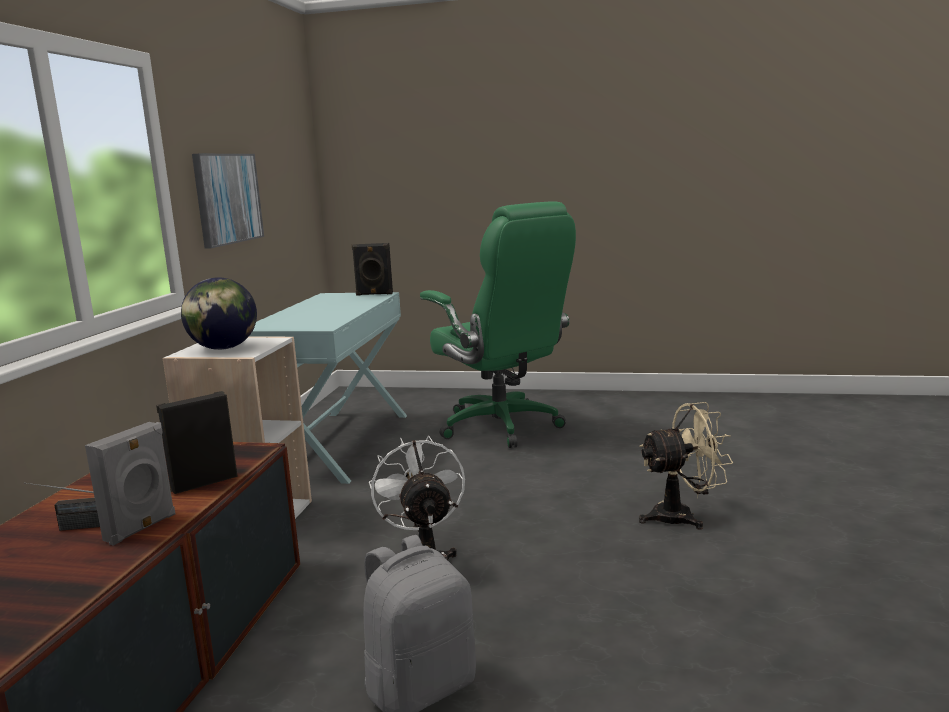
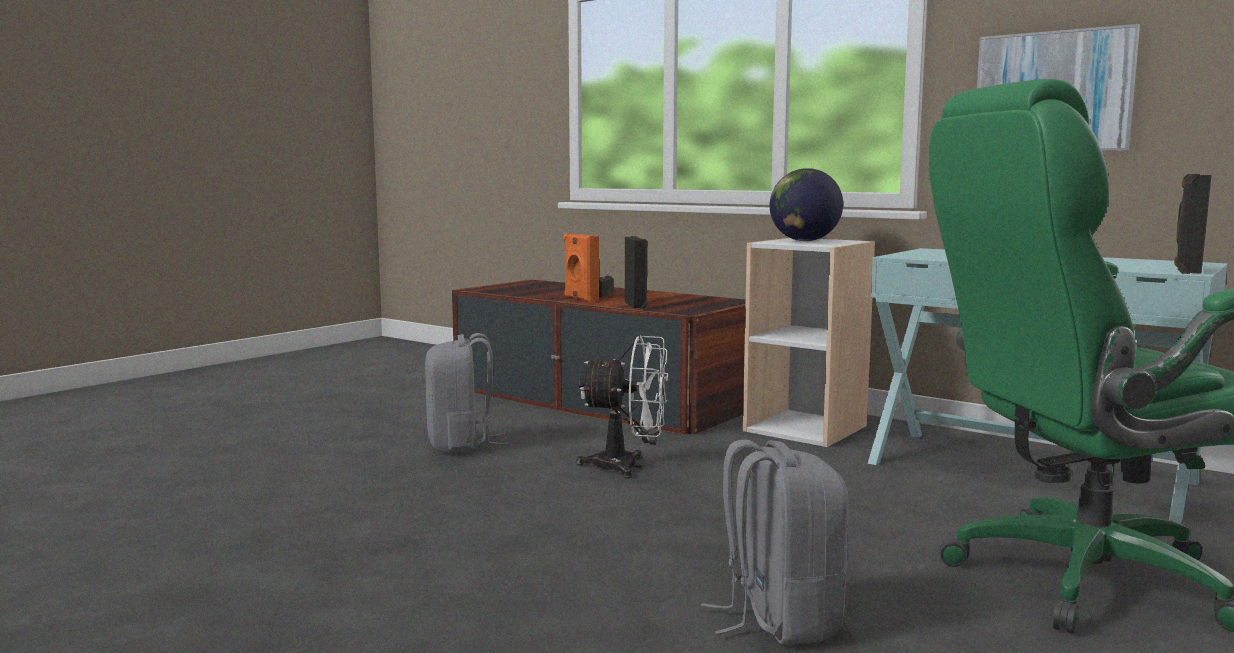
camera: 115 degrees right, 5 degrees down
(142, 528) = (580, 299): grey speaker -> orange speaker
(622, 468) = (778, 619): none -> grey backpack
(682, 516) = (555, 601): beige fan -> none

